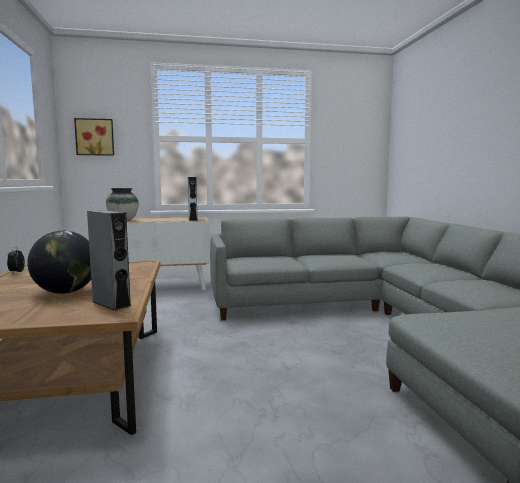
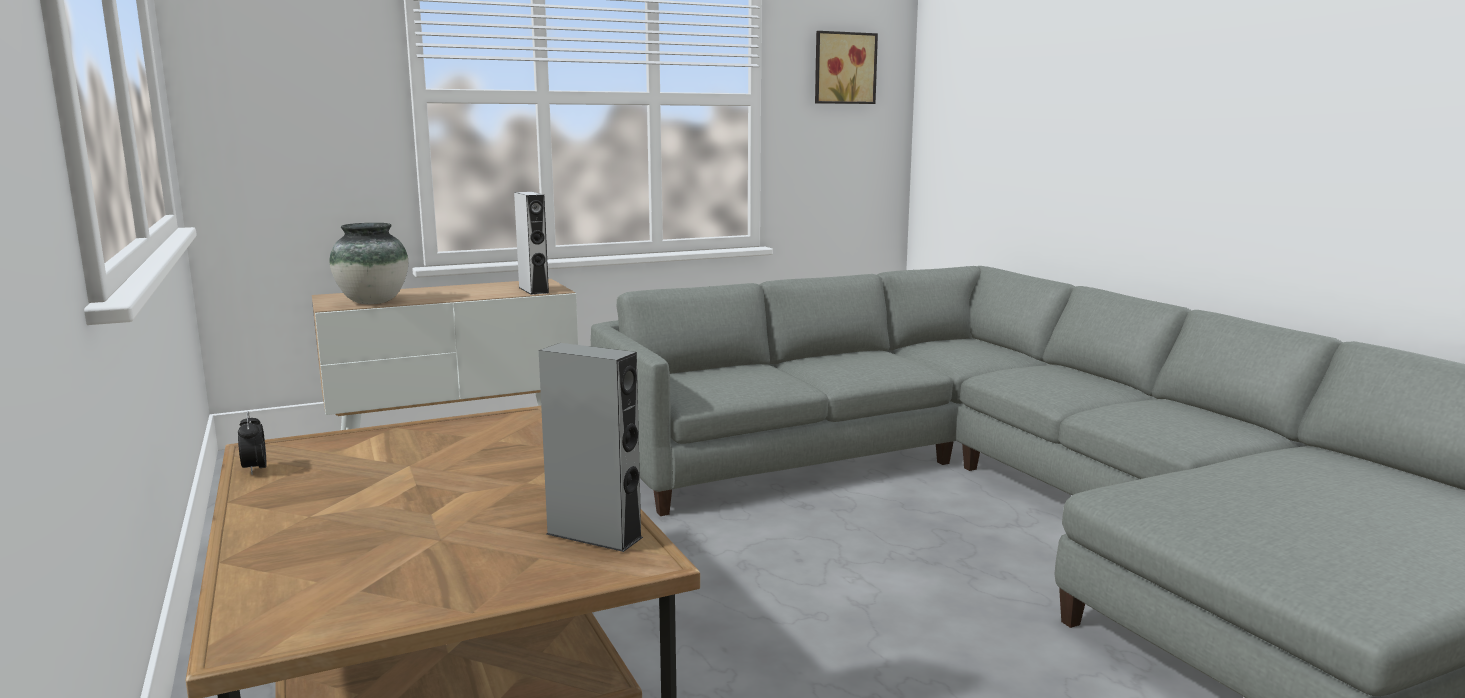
camera: 15 degrees left, 5 degrees up
(66, 292) = (452, 515): globe -> none
(95, 137) = (266, 94): picture -> picture (843, 68)

